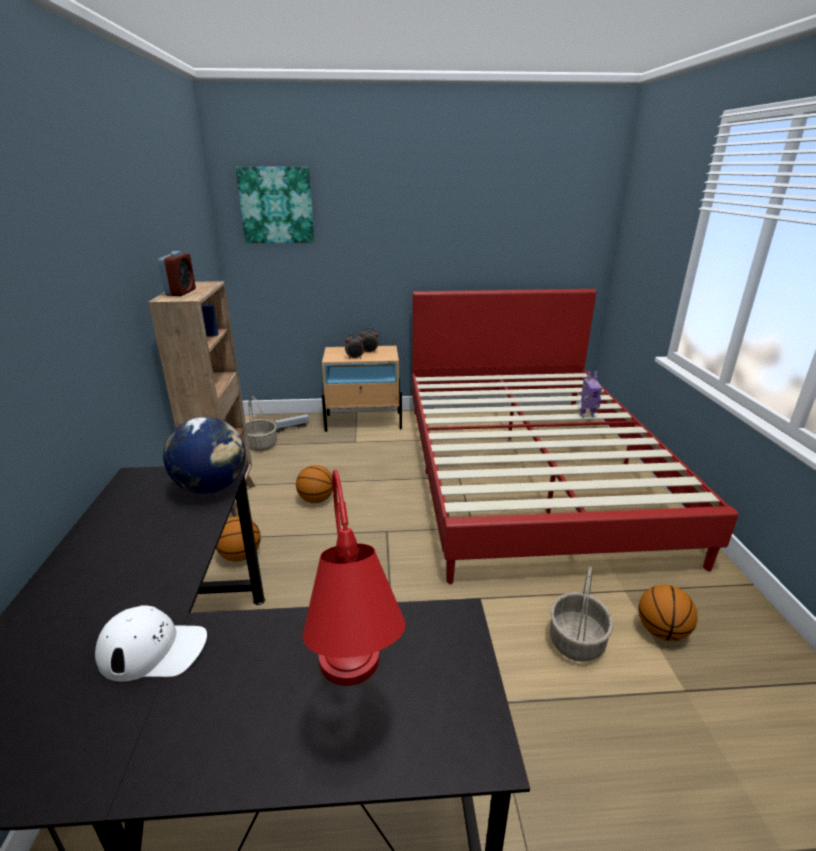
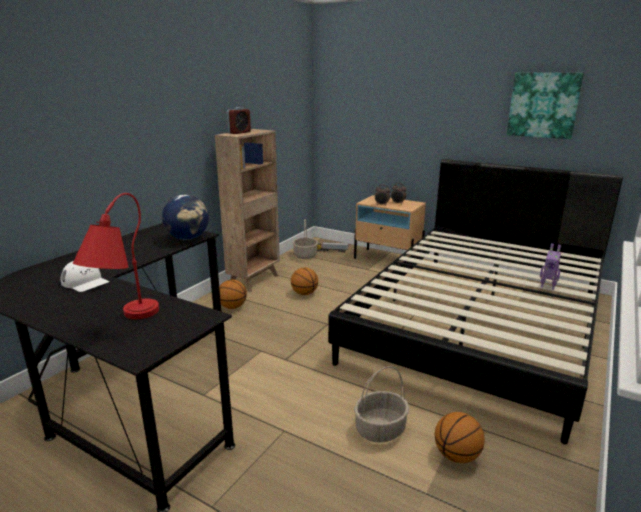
camera: 35 degrees right, 5 degrees down
(277, 205) = (352, 86): picture -> picture (543, 105)
(528, 471) = (480, 324): red bed -> black bed

